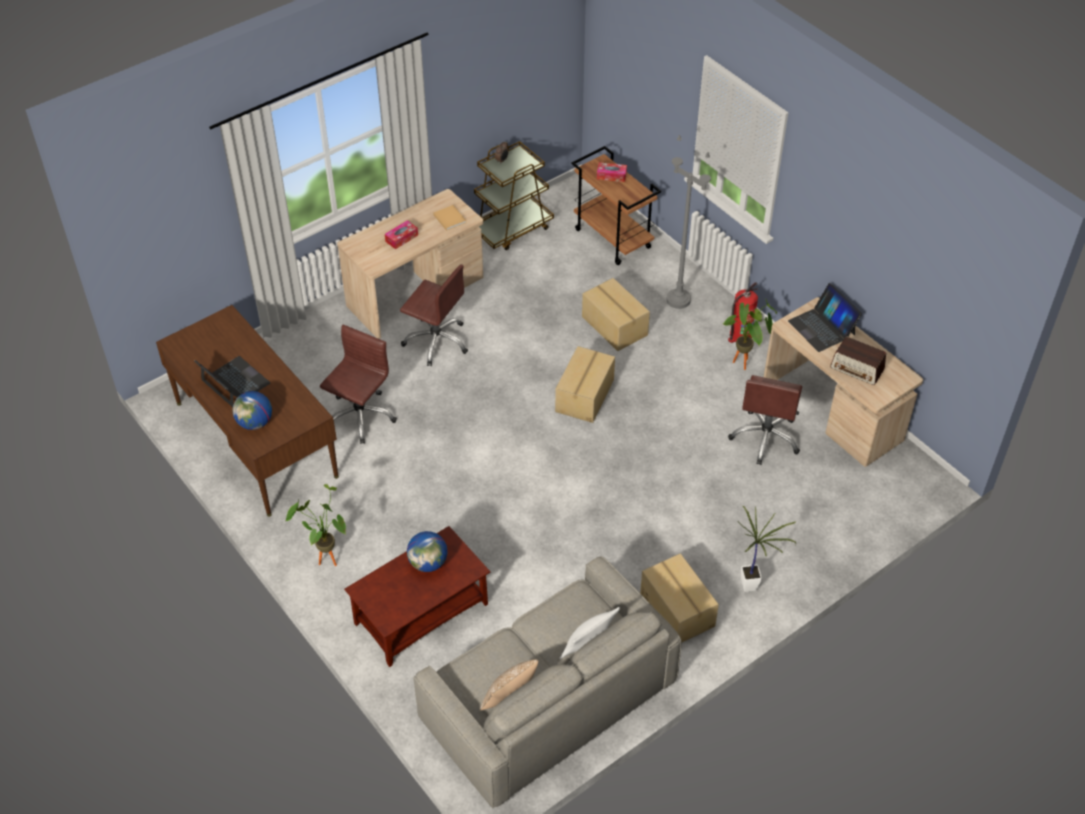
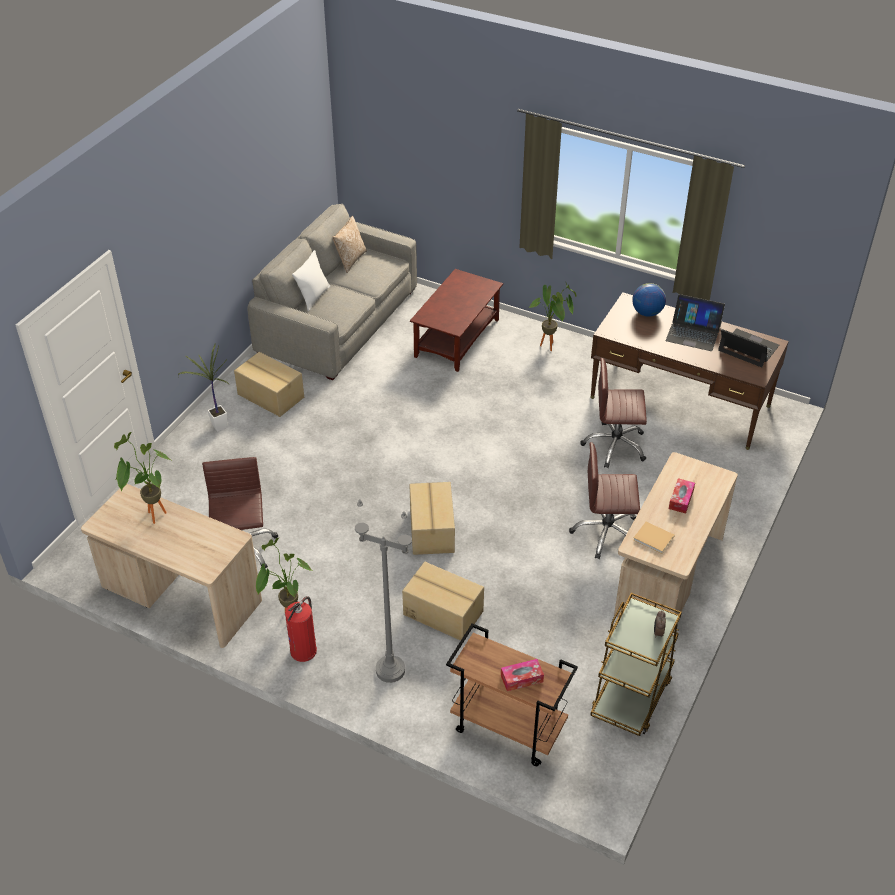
camera: 155 degrees right, 5 degrees down
(360, 416) = (615, 446): brown office chair -> brown office chair turned 90 degrees clockwise
(428, 563) = (457, 311): globe -> none
(822, 327) = (197, 549): laptop -> laptop (748, 348)
(857, 369) = (151, 517): radio -> potted plant

